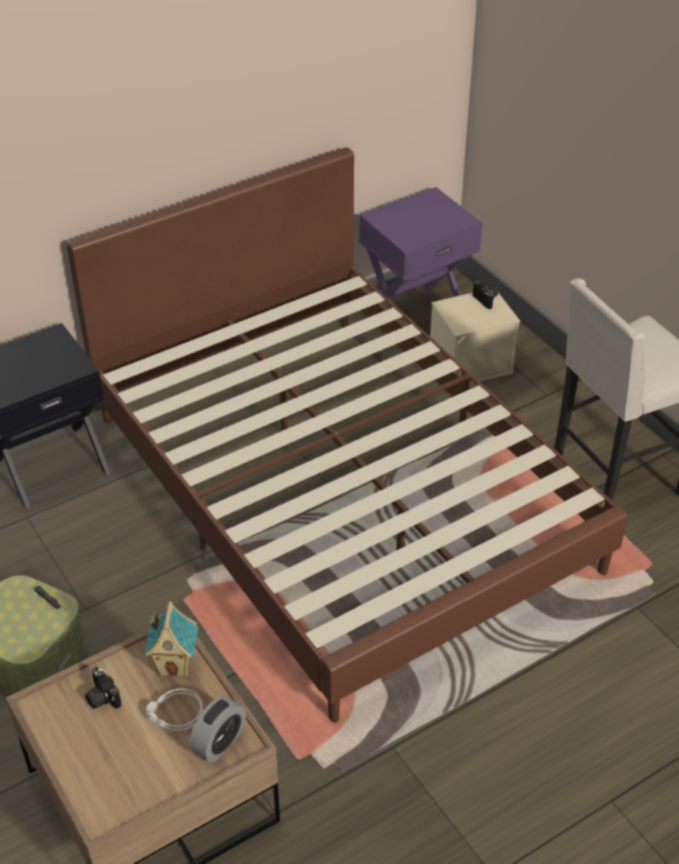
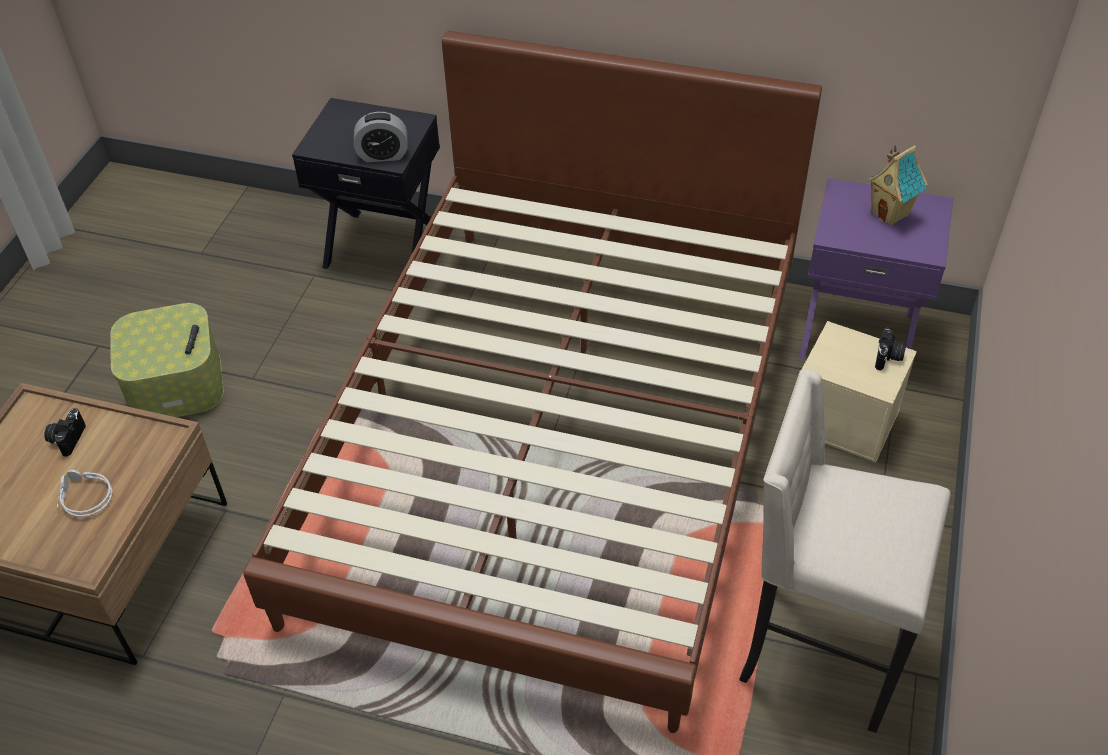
camera: 50 degrees right, 5 degrees up
(176, 664) = (140, 459): toy house -> toy house (890, 214)
(219, 742) = (75, 547): alarm clock -> alarm clock (383, 155)

